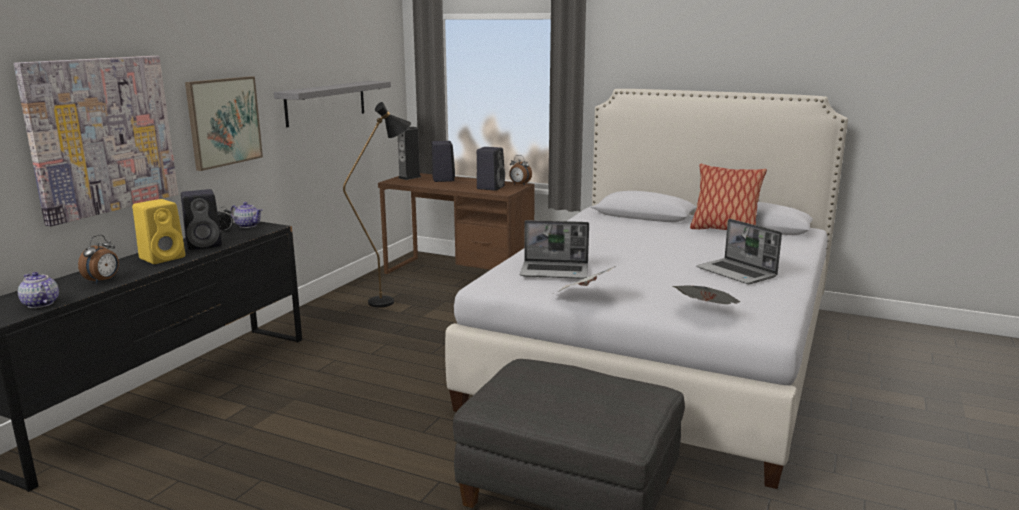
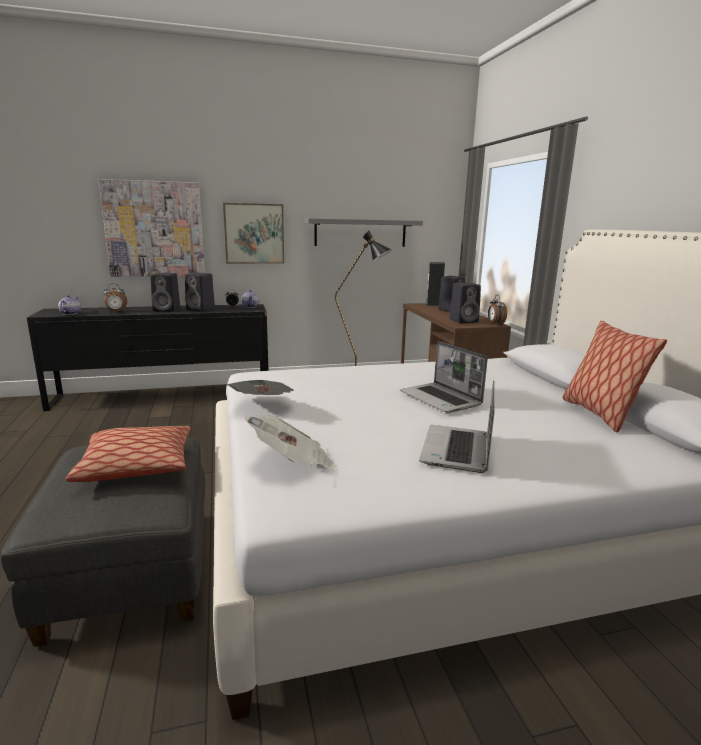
camera: 50 degrees right, 0 degrees up
(163, 257) = (167, 310): yellow speaker -> black speaker
(555, 271) = (309, 383): laptop -> laptop (441, 399)
(567, 383) = (137, 466): none -> pillow

